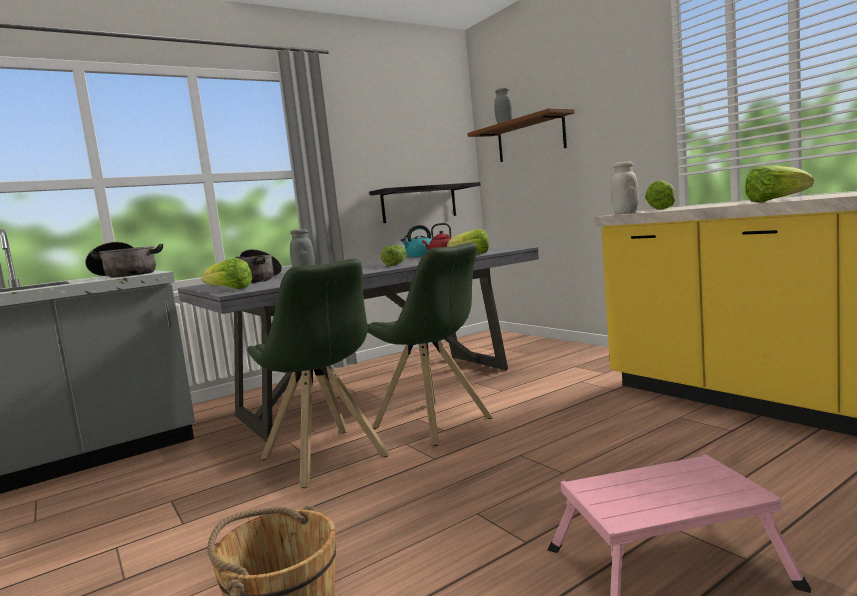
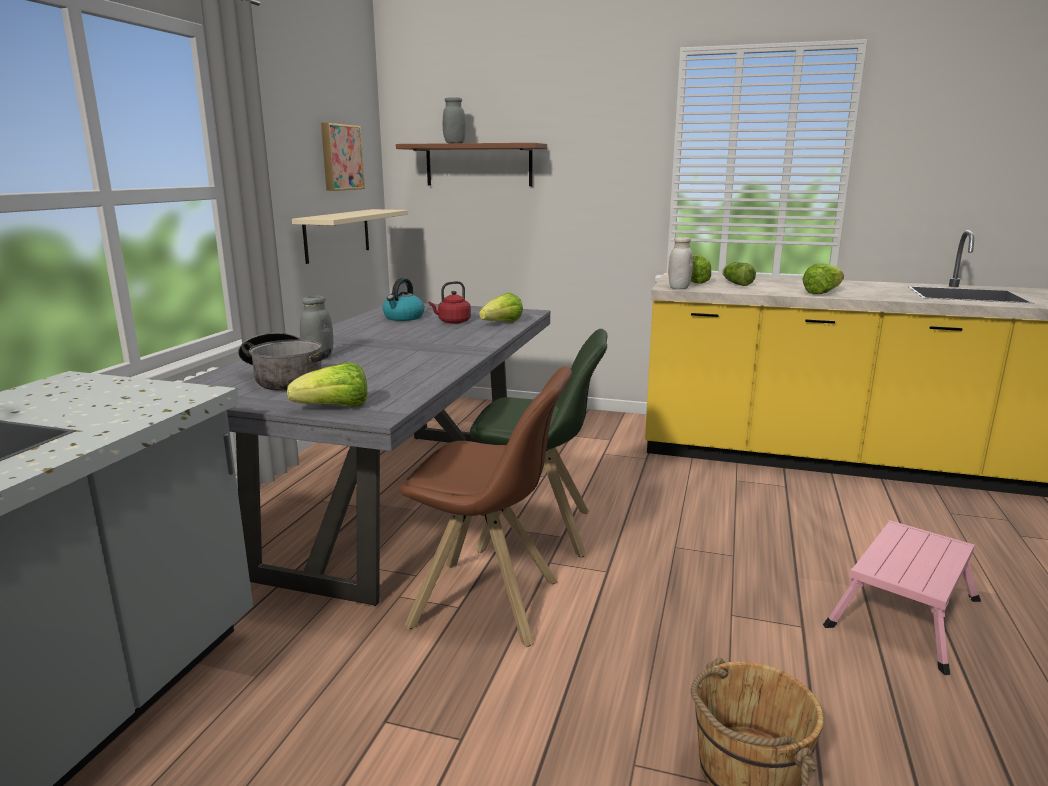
camera: 40 degrees left, 10 degrees up
(125, 275) = (120, 397): cooking pot -> none
(325, 457) = (487, 602): green chair -> brown chair
(396, 264) = (445, 342): lettuce -> lettuce (736, 283)
(419, 203) = (337, 235): black shelf -> beige shelf
(423, 148) = (340, 157): none -> picture

